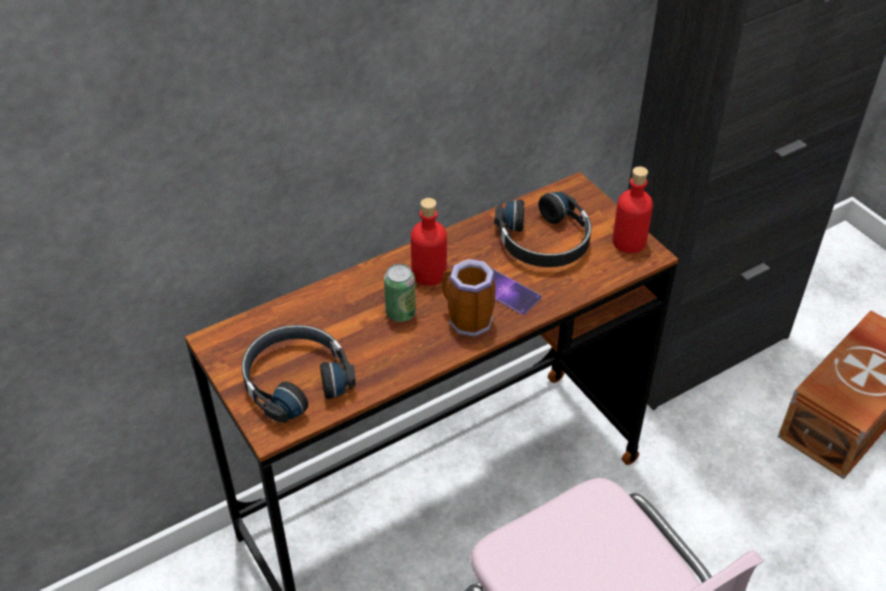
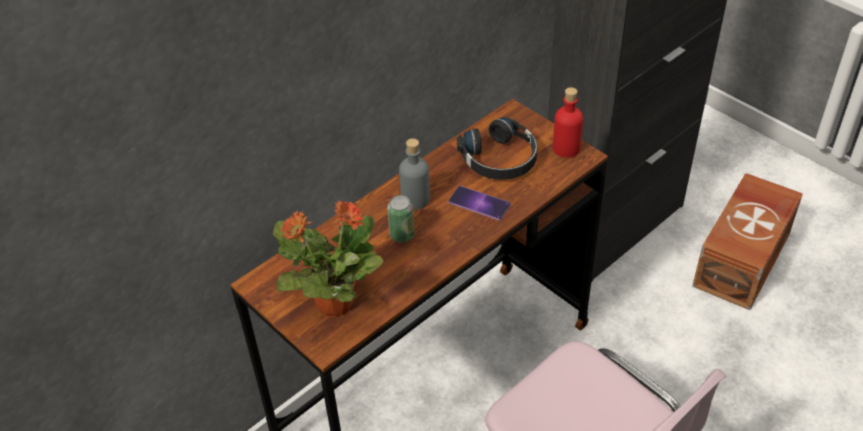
camera: 10 degrees left, 0 degrees up
(295, 380) = (333, 303): black headphones -> potted plant
(429, 273) = (415, 200): red bottle -> grey bottle
(465, 321) = (455, 232): mug -> none

